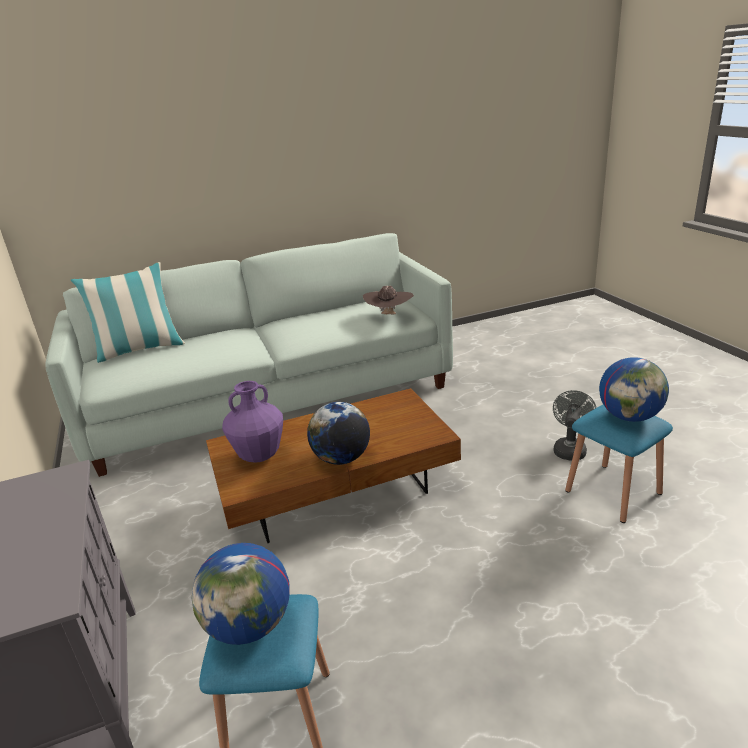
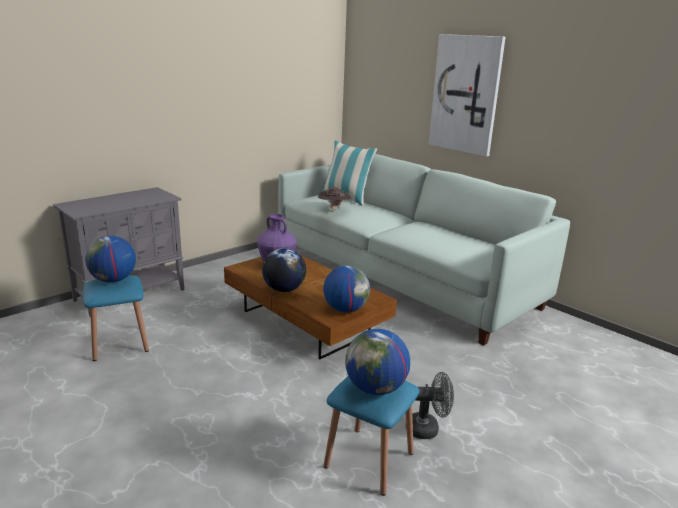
camera: 65 degrees right, 5 degrees down
(235, 157) = (465, 94): none -> picture
(389, 315) = (465, 253): brown hat -> brown hat (334, 209)
(420, 422) = (345, 309): none -> globe

